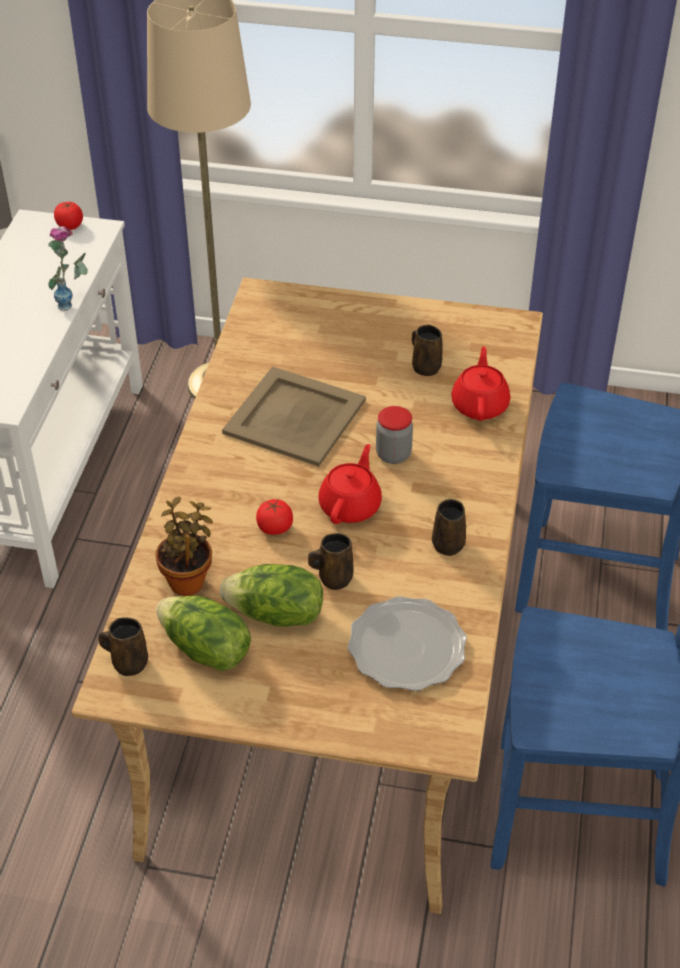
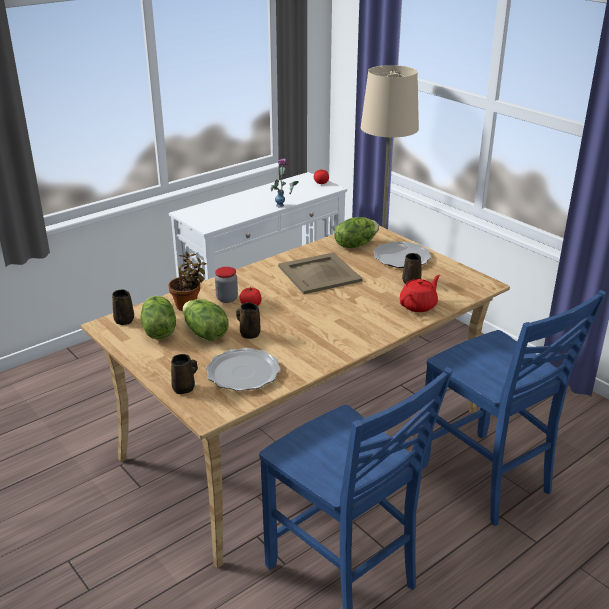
camera: 40 degrees right, 15 degrees down
(278, 335) = (355, 244): none -> lettuce
(351, 505) = (297, 313): red teapot -> none
(365, 328) = (401, 257): none -> plate
(393, 454) = (345, 305): jar -> jar (227, 299)
(448, 543) = (322, 346): brown mug -> brown mug (185, 388)

